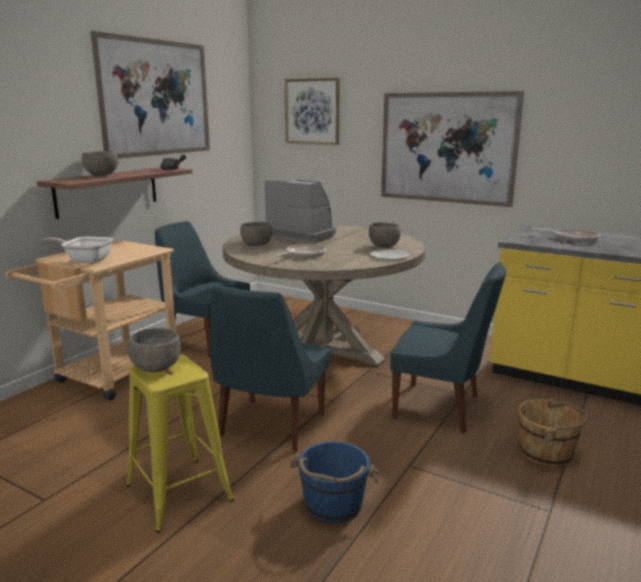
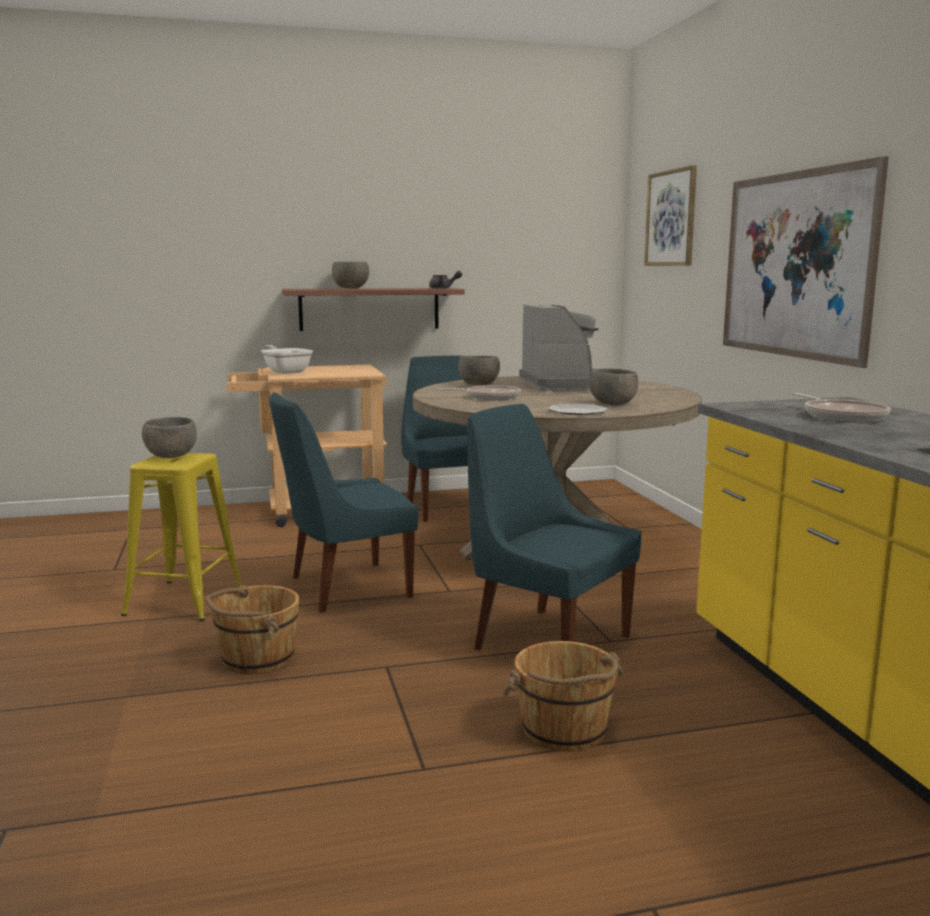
camera: 45 degrees right, 5 degrees down
(156, 98) = (453, 205): picture -> none
(332, 505) = (256, 658): blue bucket -> brown bucket
(440, 408) = (547, 641): blue chair -> blue chair turned 150 degrees clockwise

